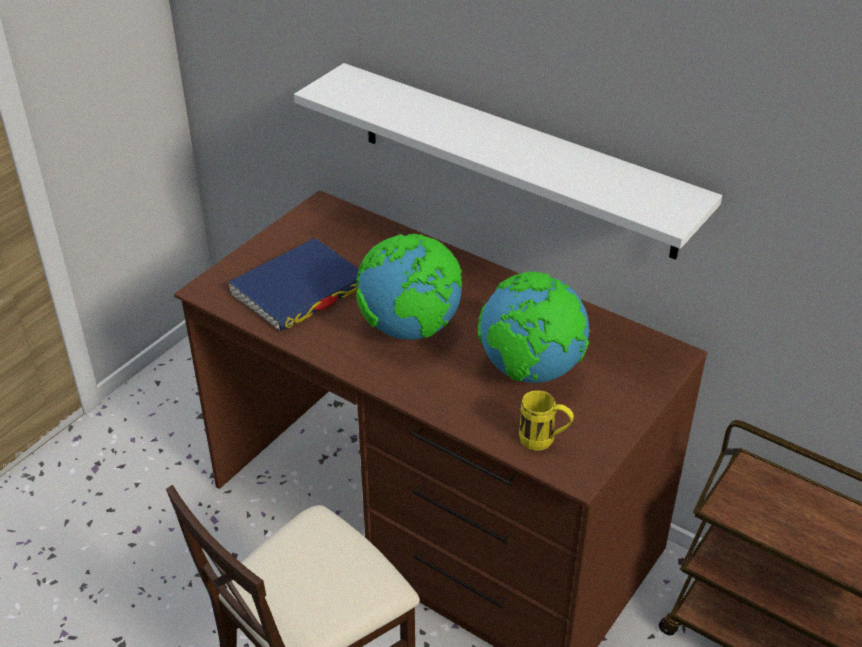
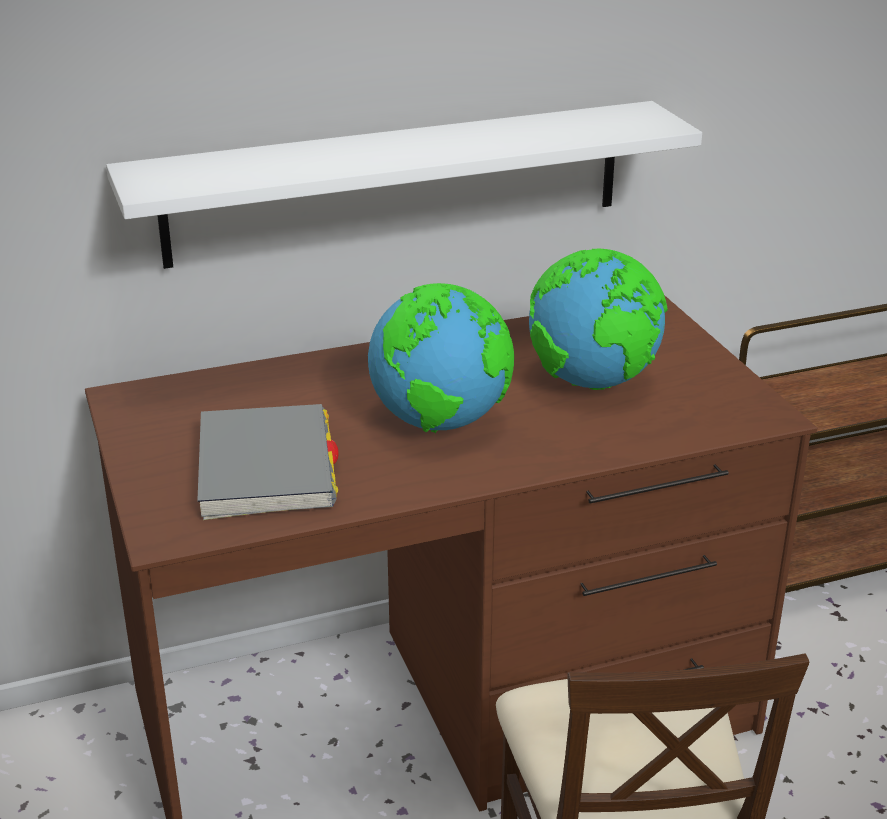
camera: 55 degrees left, 10 degrees down
(299, 289) = (266, 468): blue book -> grey book
(544, 442) = (708, 416): yellow mug -> none

